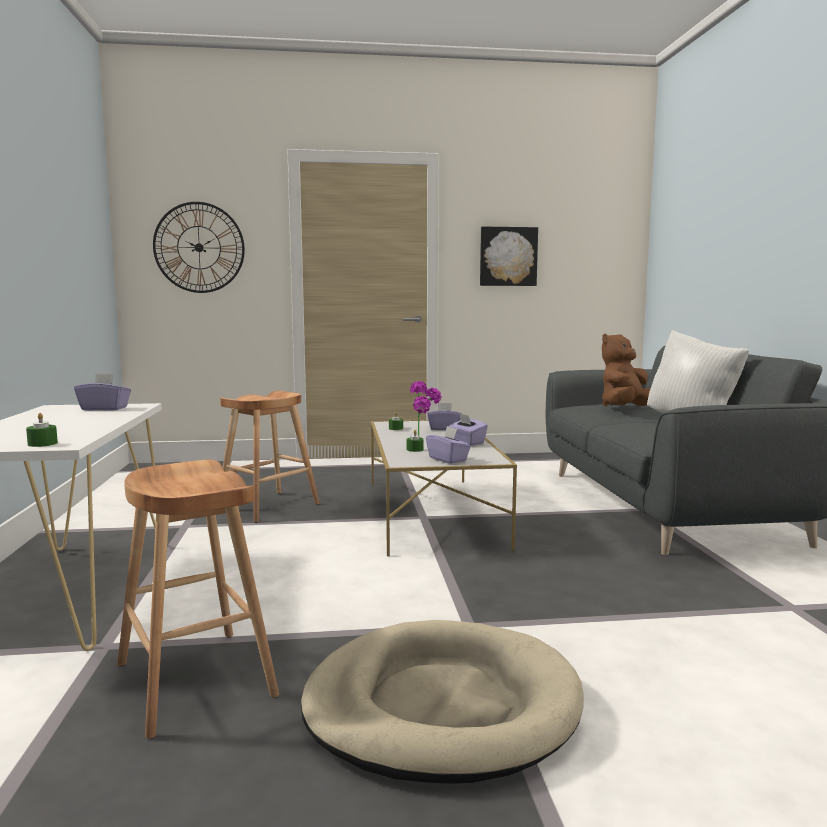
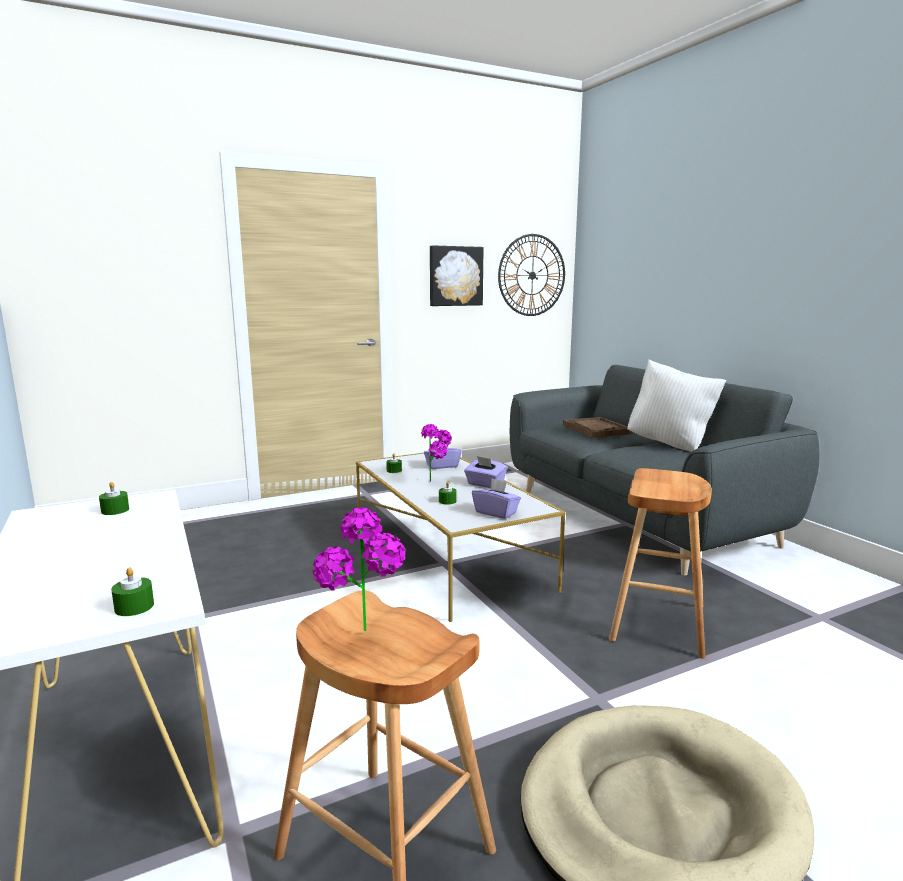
camera: 20 degrees left, 5 degrees up
(104, 408) = (115, 510): purple tissue box -> green candle
(176, 480) = (365, 639): none -> potted plant
(199, 247) = (115, 266): wall clock -> wall clock (532, 275)
(268, 506) = (269, 573): brown stool -> brown stool (658, 622)
(624, 408) = (596, 429): brown plush toy -> brown tray

